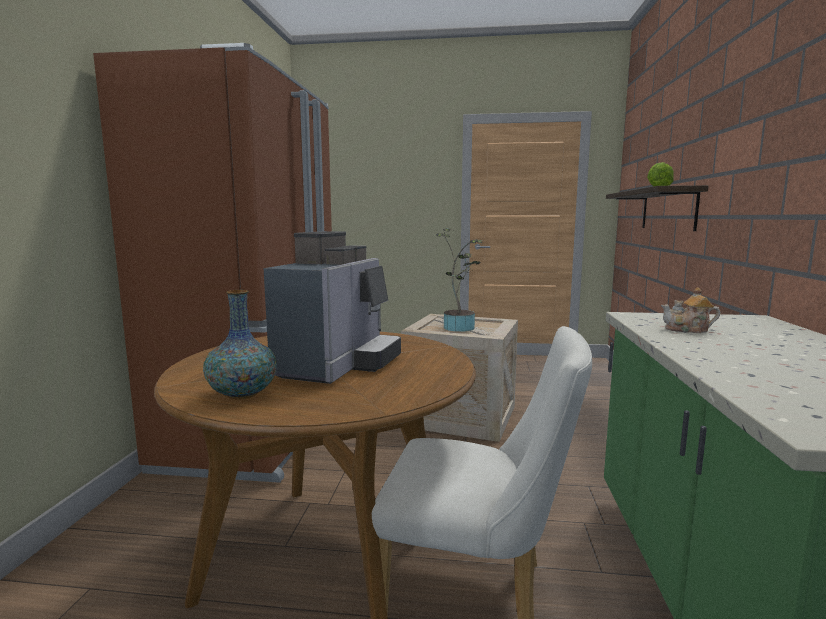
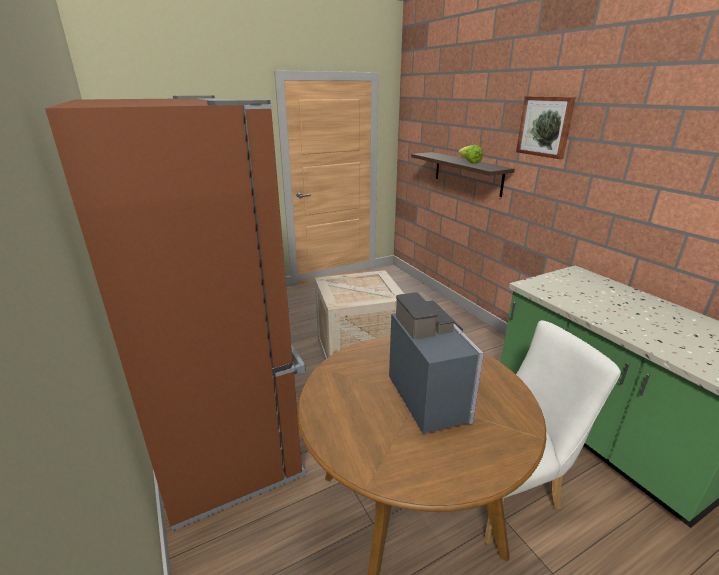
camera: 35 degrees left, 15 degrees up
(242, 394) = (438, 464): vase -> none
(459, 327) = (360, 291): potted plant -> none
(688, 330) = (575, 297): teapot -> none
(737, 111) = (545, 126): none -> picture

